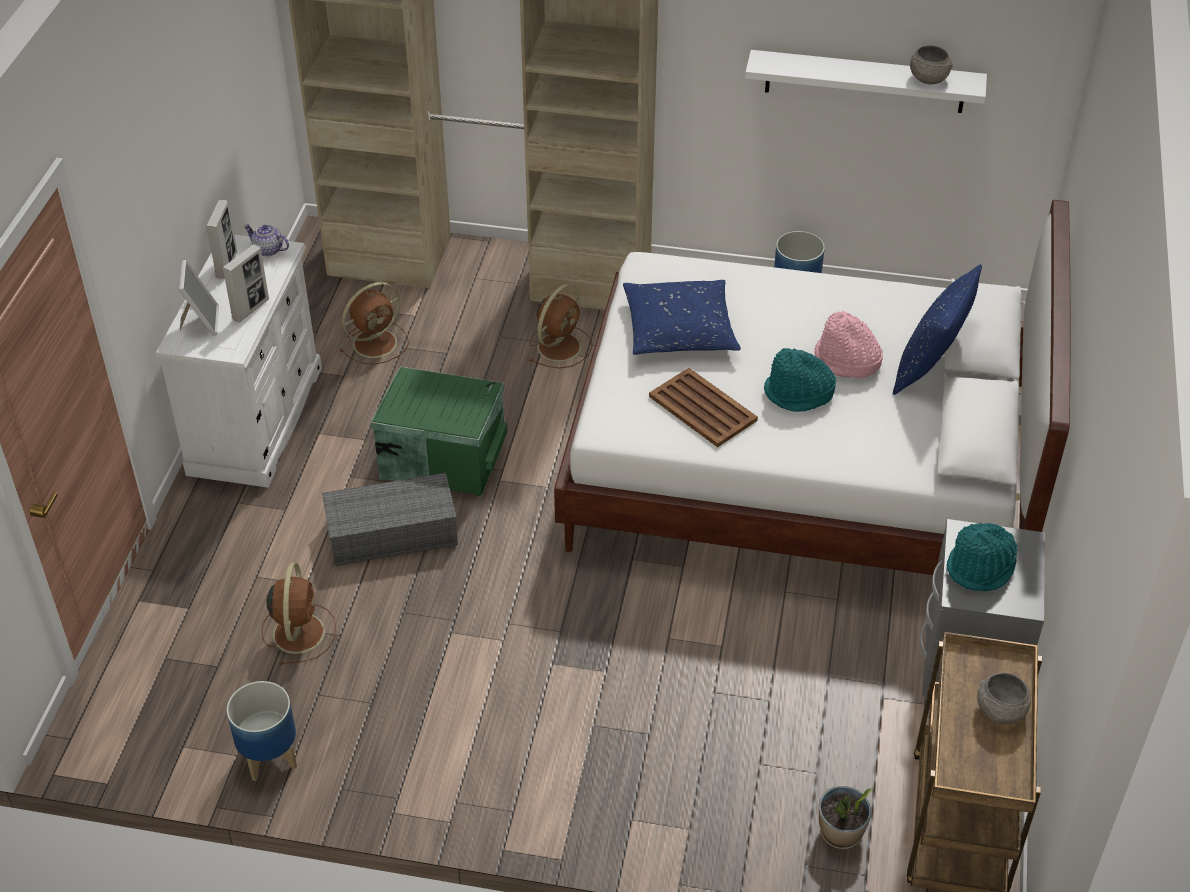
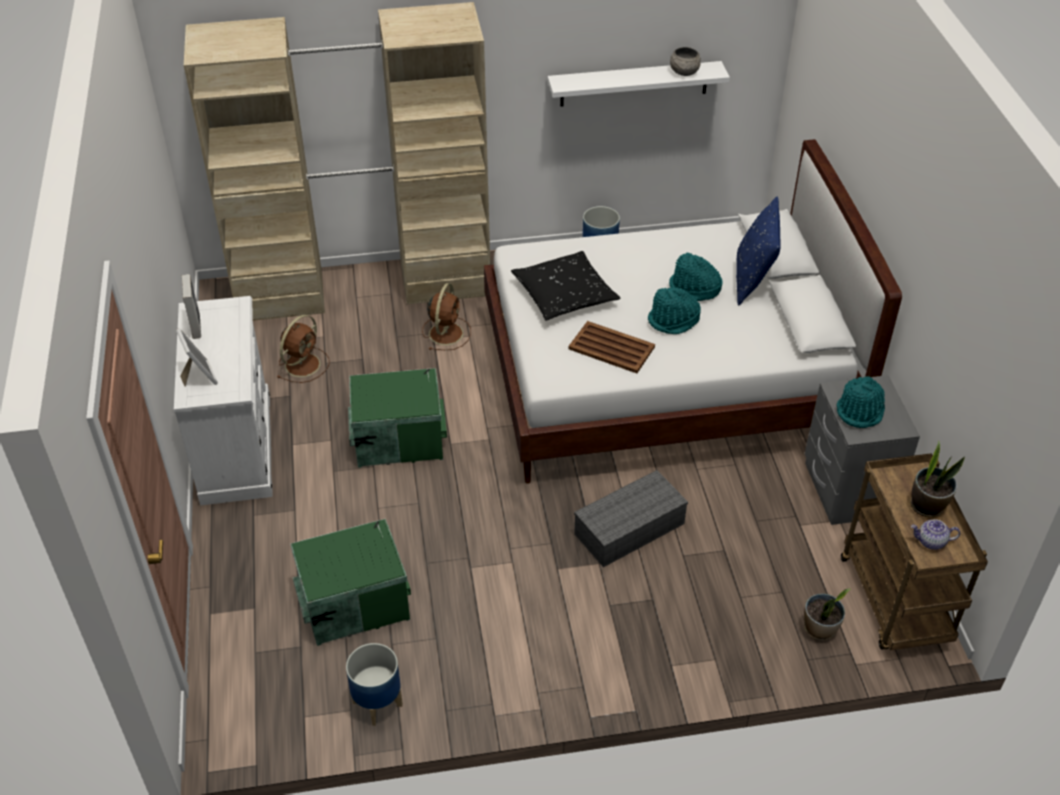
camera: 20 degrees left, 0 degrees up
(251, 309) = (235, 356): picture frame -> none
(268, 250) = (224, 307): teapot -> teapot (931, 542)
(299, 631) = (352, 600): brown fan -> green storage box
(390, 534) = (387, 506): grey storage box -> grey storage box (629, 530)
(679, 329) = (564, 294): blue pillow -> black pillow
(846, 361) = (694, 289): pink hat -> turquoise hat
(999, 710) = (927, 506): grey bowl -> potted plant

